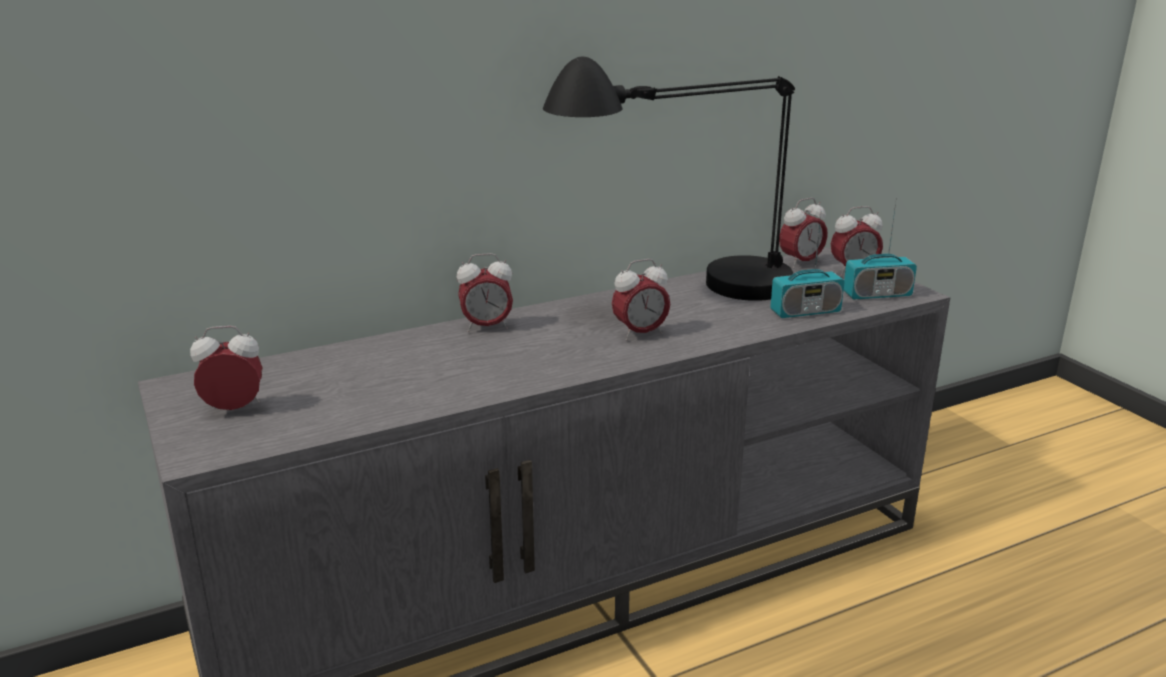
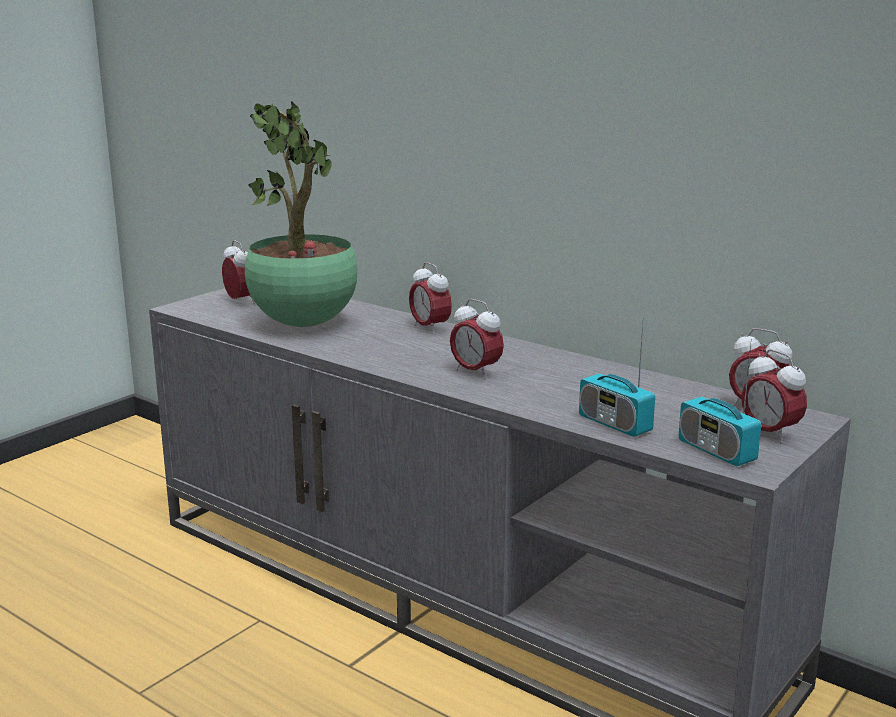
camera: 65 degrees right, 5 degrees down
(391, 385) = (306, 325): none -> potted plant
(681, 296) = (582, 373): black table lamp -> none

